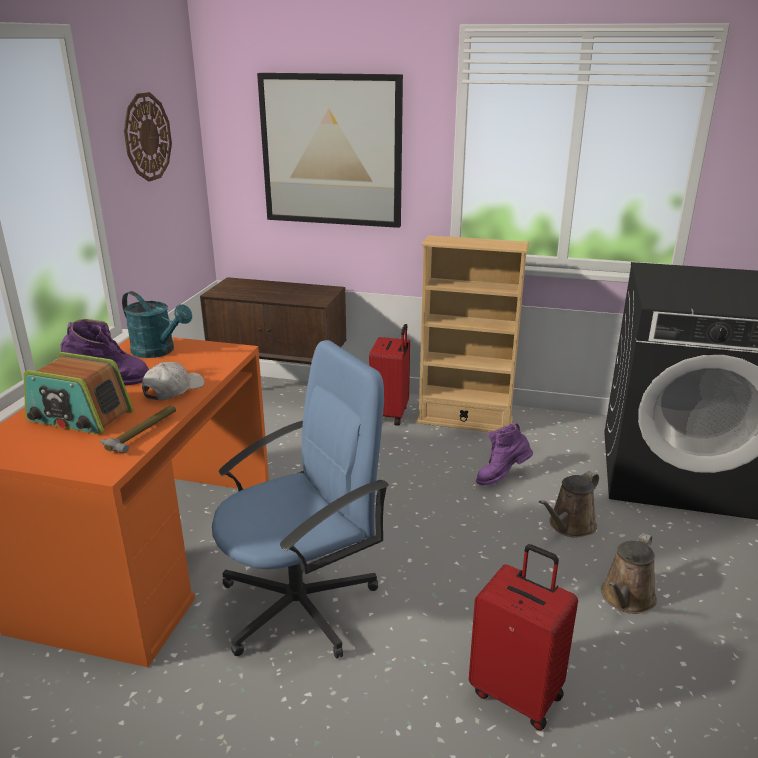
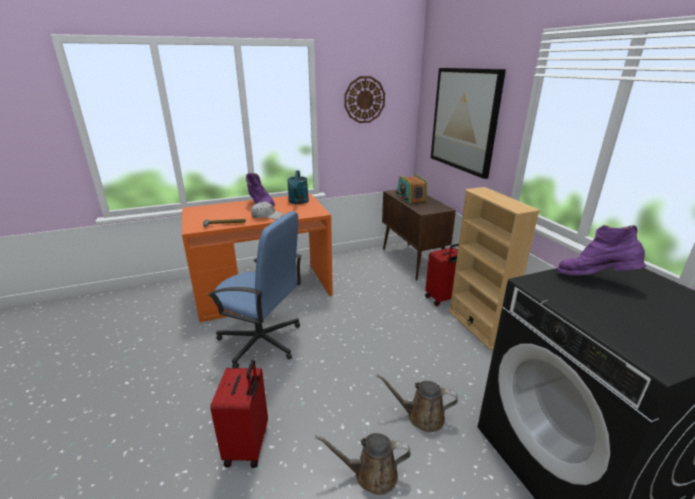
camera: 55 degrees right, 0 degrees up
(80, 417) = (228, 211): radio -> radio (411, 198)
(502, 476) = (438, 365): purple boot -> purple boot (594, 279)

